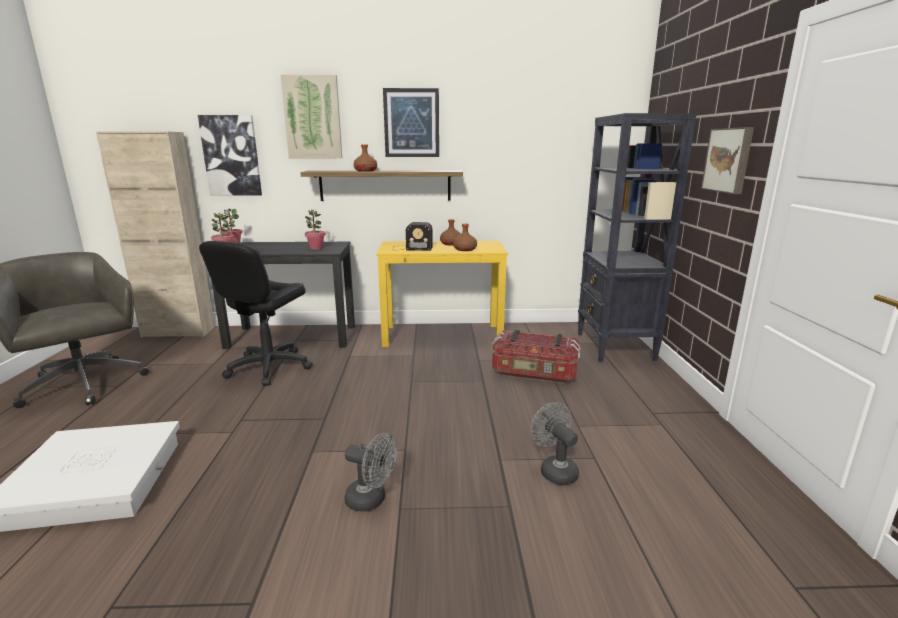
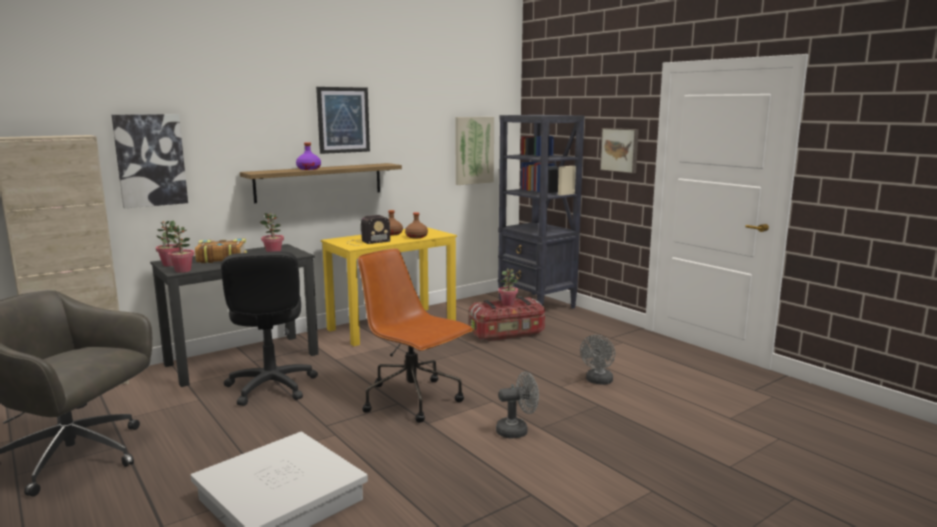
camera: 35 degrees left, 5 degrees down
(274, 246) = (221, 258): none -> book
(312, 117) = (245, 116): picture -> picture (473, 150)
(340, 420) = (413, 400): none -> brown office chair
(366, 171) = (308, 169): brown bottle -> purple bottle
(538, 339) = (508, 304): none -> potted plant
(554, 470) = (598, 381): grey fan -> grey fan turned 90 degrees counterclockwise

